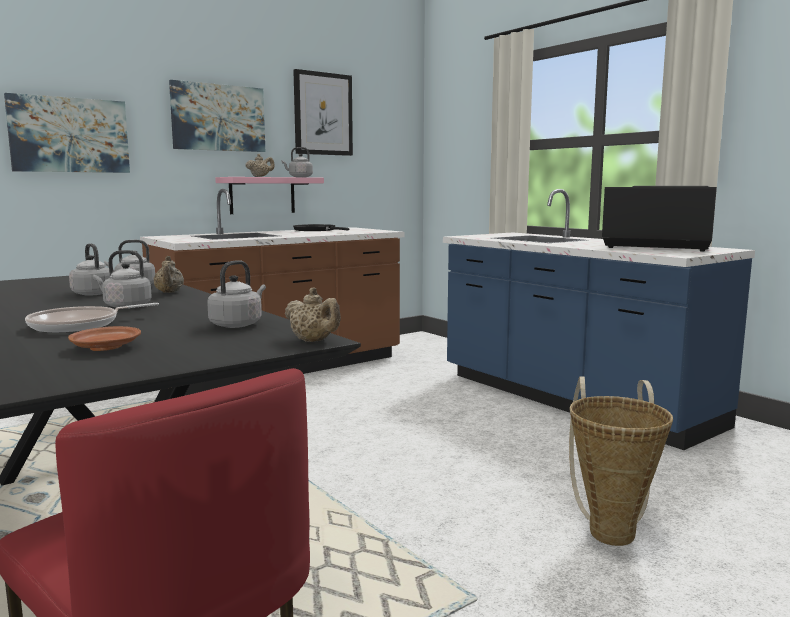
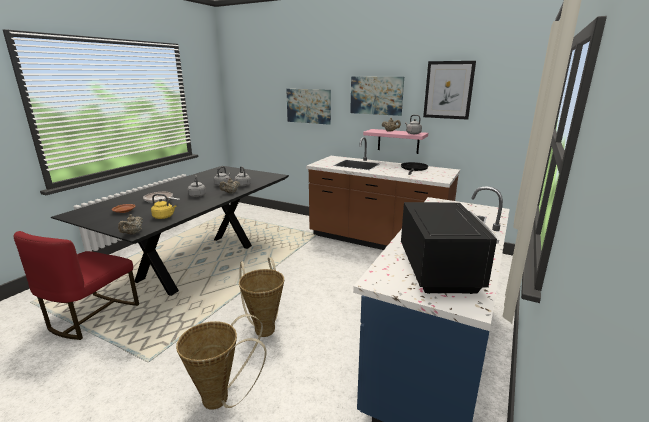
camera: 65 degrees right, 10 degrees up
(238, 324) = (164, 217): grey kettle -> yellow kettle
(447, 477) = (264, 327): none -> basket

